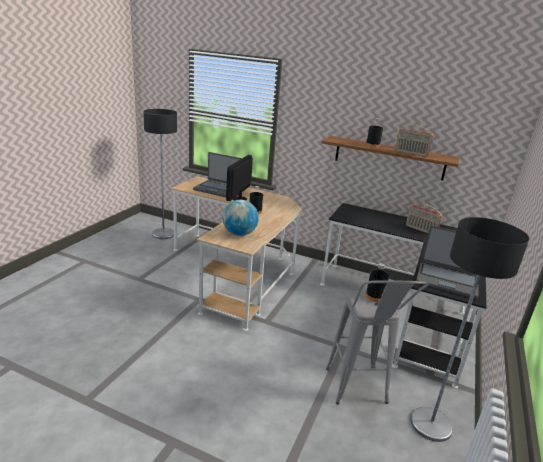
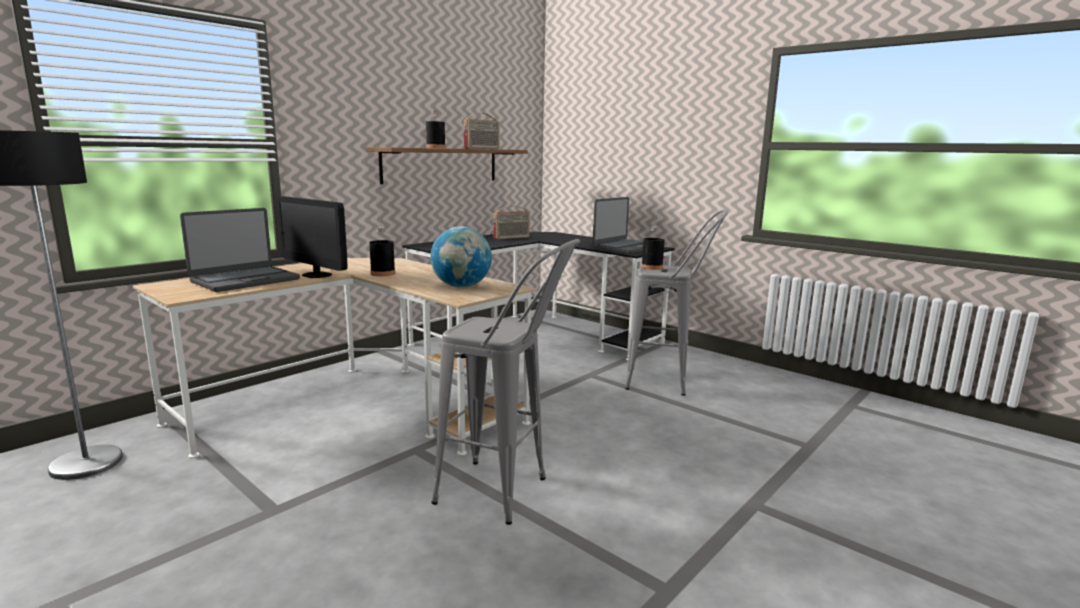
camera: 70 degrees left, 10 degrees down
(162, 335) = (507, 495): none -> grey stool
(431, 425) = (712, 365): floor lamp -> none

